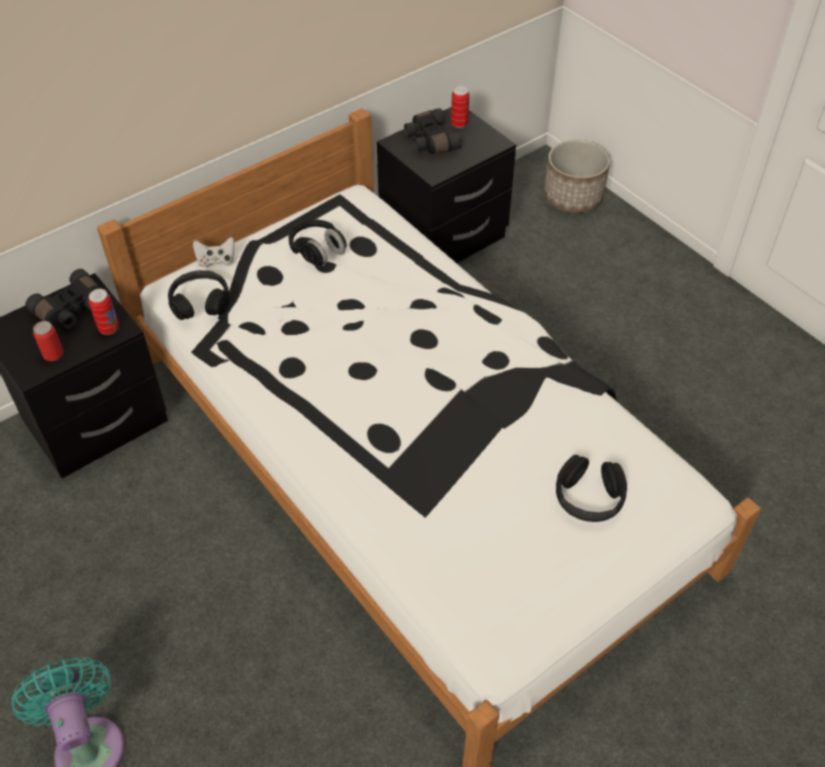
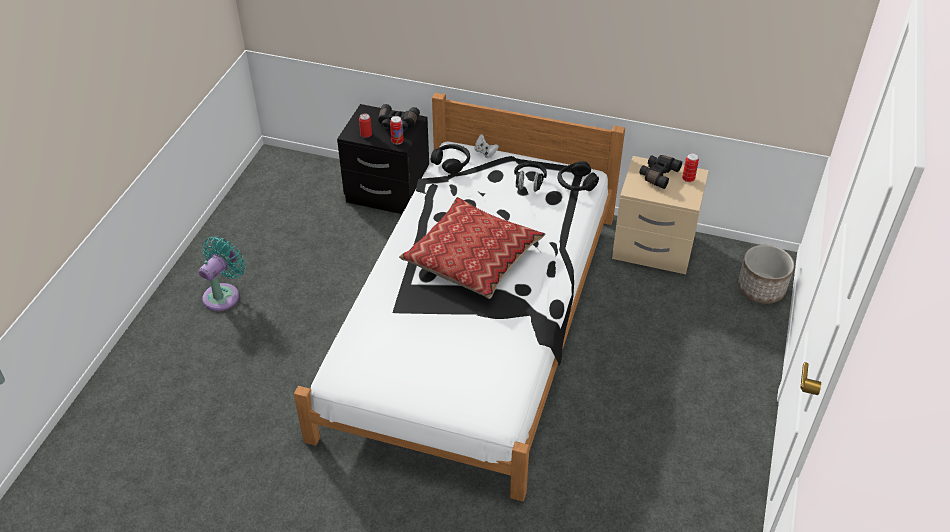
camera: 55 degrees right, 5 degrees down
(396, 376) = (473, 257): none -> pillow
(444, 238) = (653, 249): black nightstand -> beige nightstand
(588, 498) = (460, 370): black headphones -> black headphones (576, 183)

